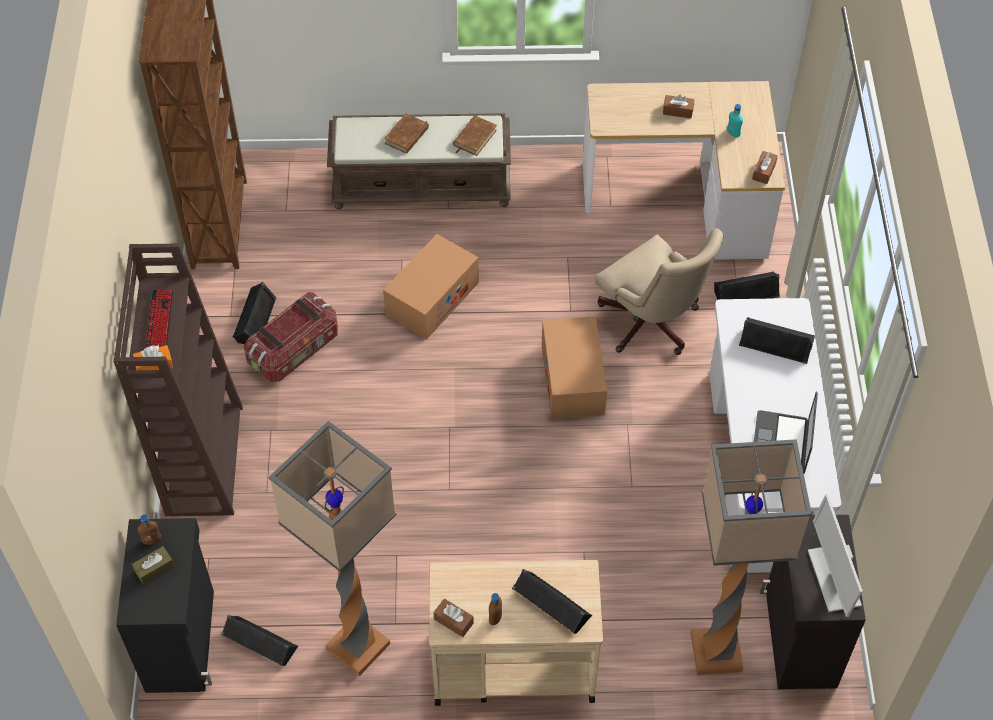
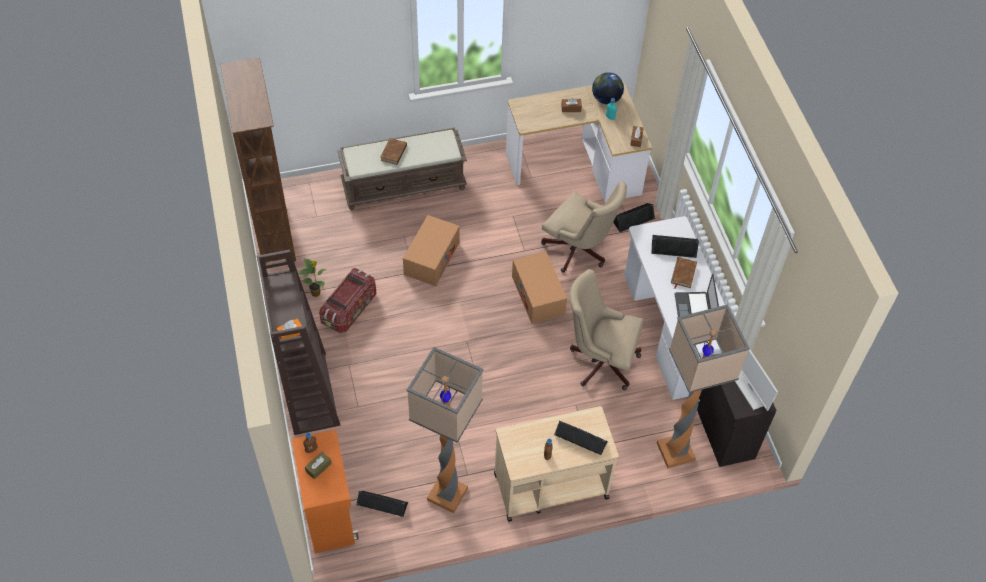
camera: 15 degrees left, 0 degrees up
(160, 319) = (285, 302): keyboard -> none
(182, 640) = (329, 514): black cabinet -> orange cabinet
(254, 319) = (316, 293): black speaker -> potted plant
(453, 621) = (521, 462): brown tissue box -> none
(474, 138) = (439, 147): brown book -> brown book (683, 274)
(638, 492) = (599, 360): none -> beige office chair
(734, 105) = (606, 99): none -> globe

